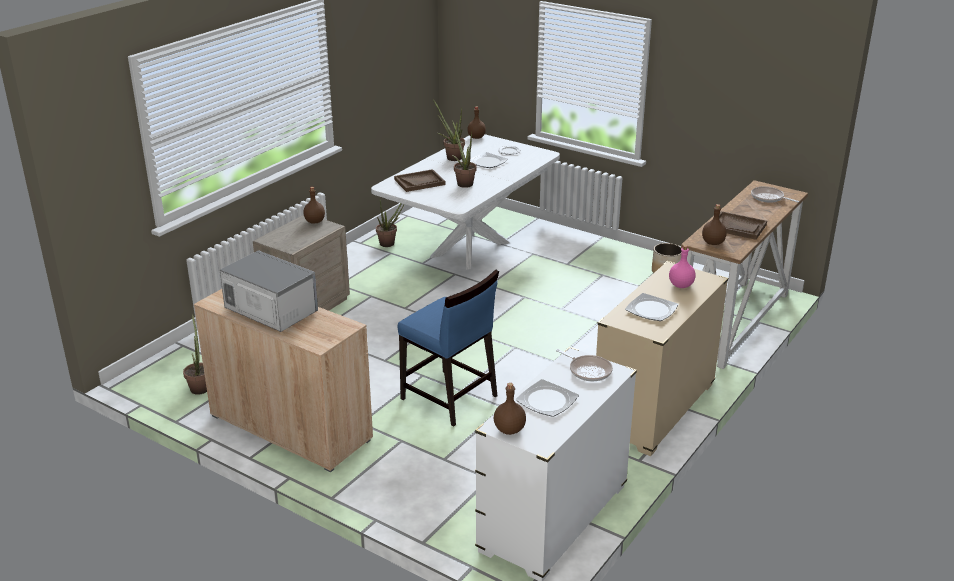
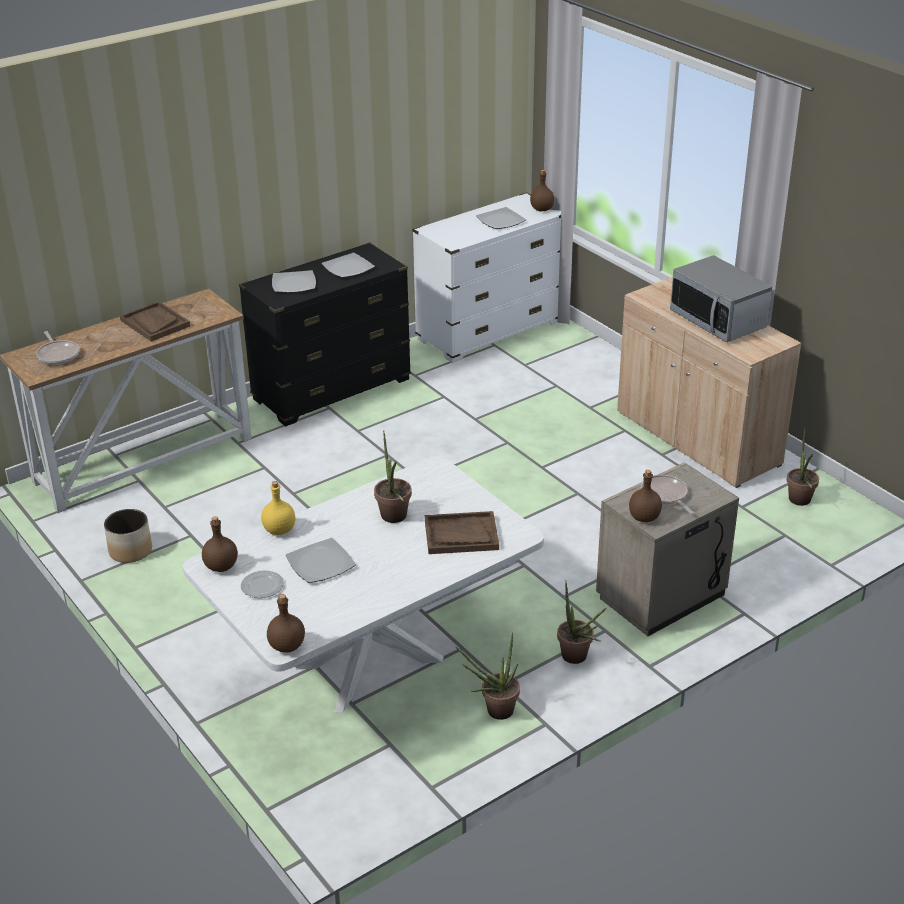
camera: 160 degrees left, 5 degrees up
(449, 398) = (524, 437): blue chair -> none
(451, 157) = (372, 591): potted plant -> potted plant (577, 659)
(523, 170) = (279, 530): none -> yellow bottle
(588, 370) = (451, 233): frying pan -> frying pan (665, 495)
(654, 409) = (332, 390): beige dresser -> black dresser
(680, 285) = (293, 284): pink bottle -> plate
(713, 243) = (208, 309): brown bottle -> brown bottle (220, 566)

